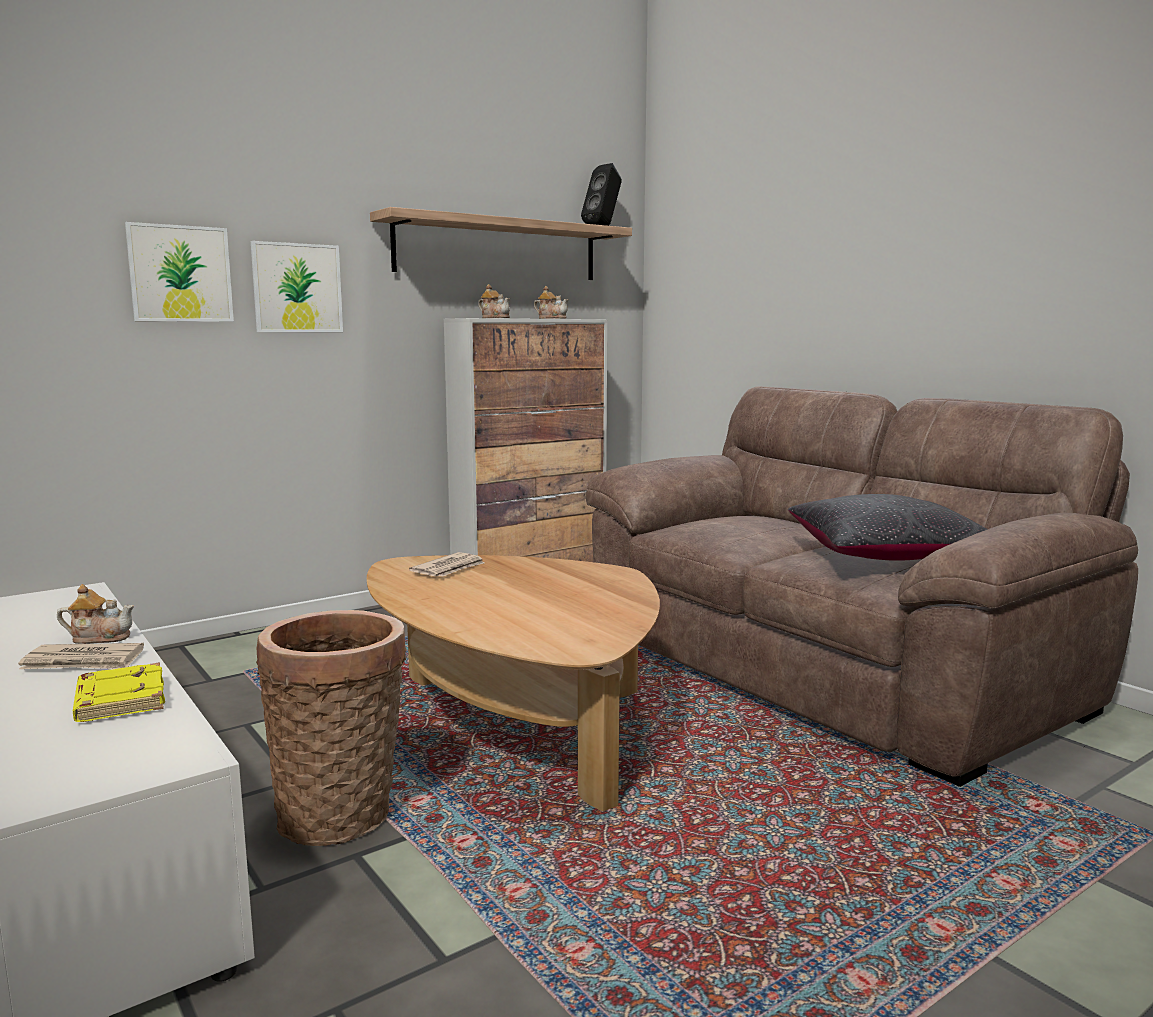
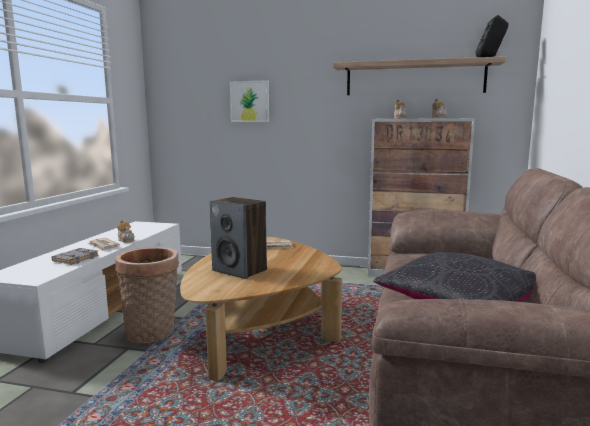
camera: 50 degrees right, 0 degrees up
(119, 700) = (75, 259): yellow book -> grey book
(297, 288) = (298, 105): picture -> none
(523, 609) = (240, 270): none -> speaker

